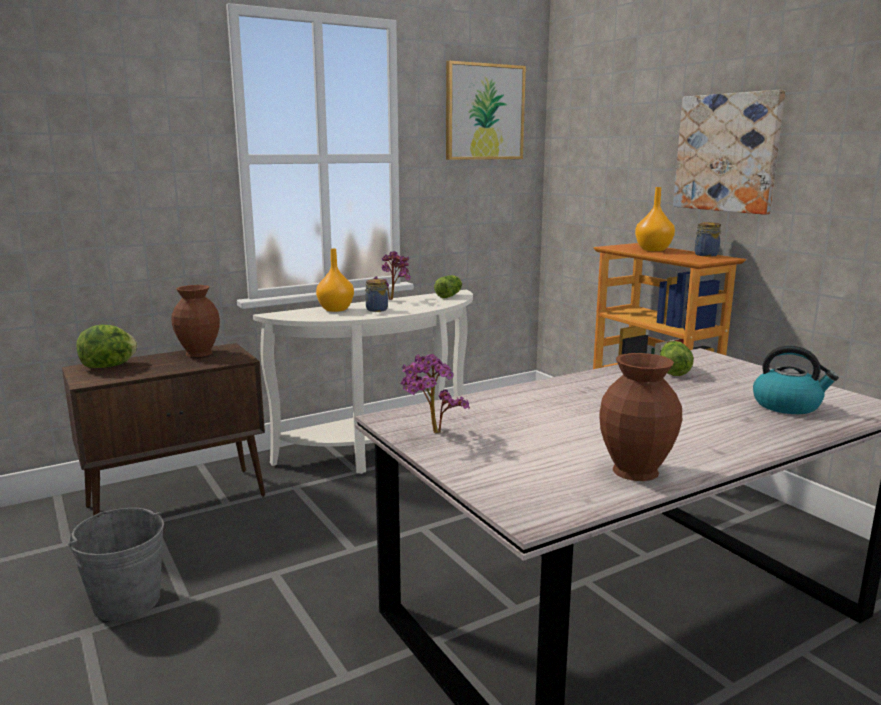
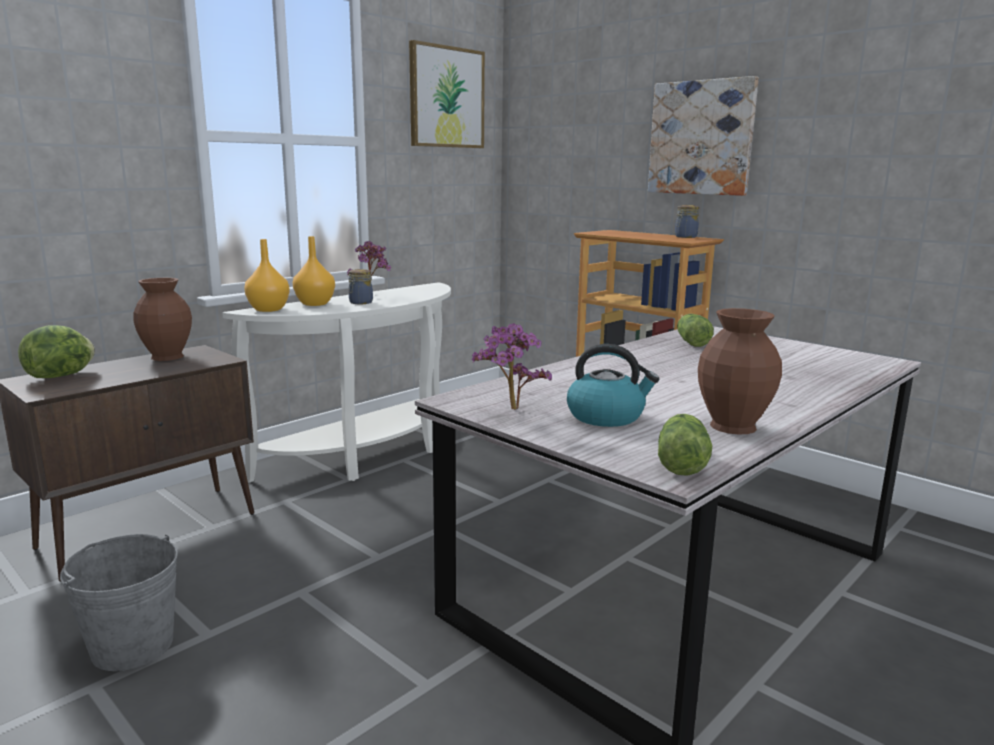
camera: 15 degrees left, 0 degrees up
(450, 295) = (427, 288): lettuce -> lettuce (681, 462)
(653, 250) = (633, 234): orange vase -> orange vase (269, 309)
(787, 405) = (813, 364): kettle -> kettle (606, 416)

